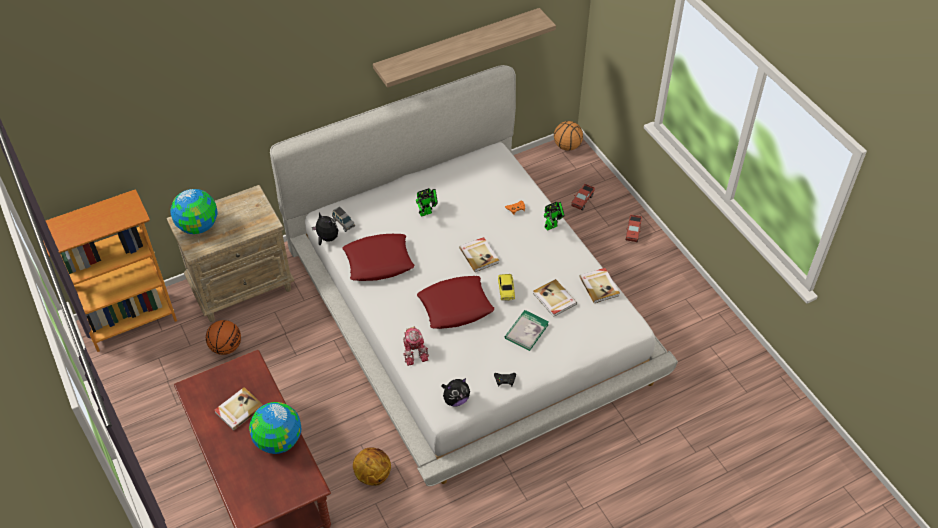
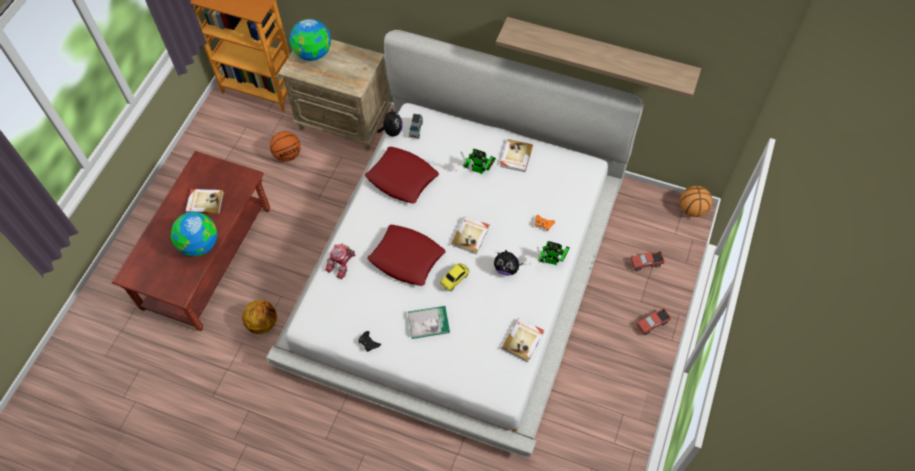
camera: 50 degrees right, 10 degrees up
(455, 399) = (323, 324): plush toy -> plush toy (506, 268)
(554, 299) = (478, 318): book -> book (515, 156)

